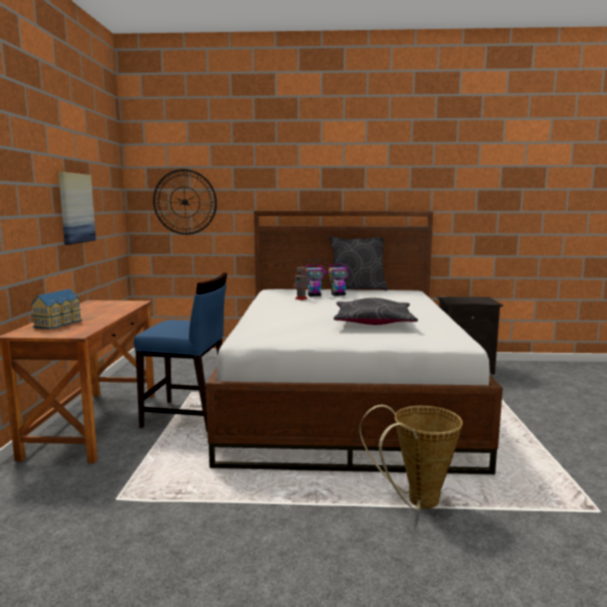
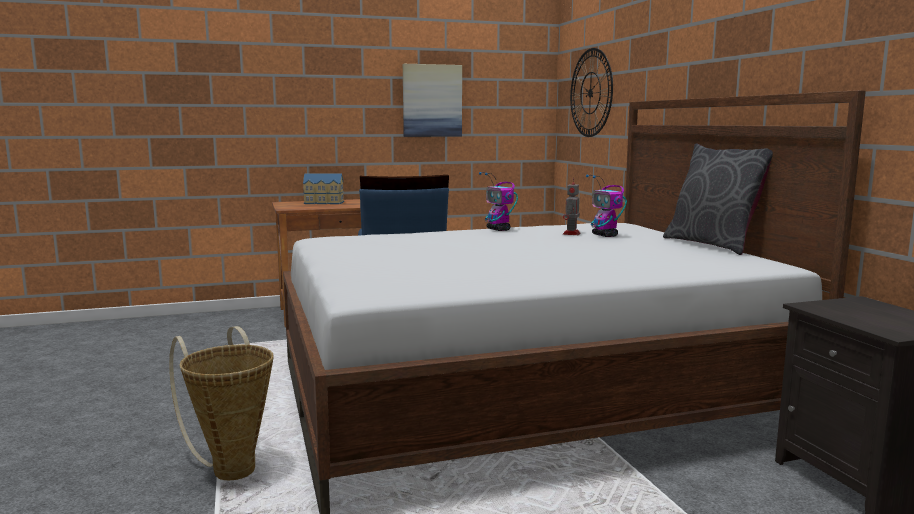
camera: 70 degrees right, 0 degrees up
(338, 295) = (635, 242): toy robot -> toy robot (498, 229)
(373, 322) = (452, 262): grey pillow -> none

